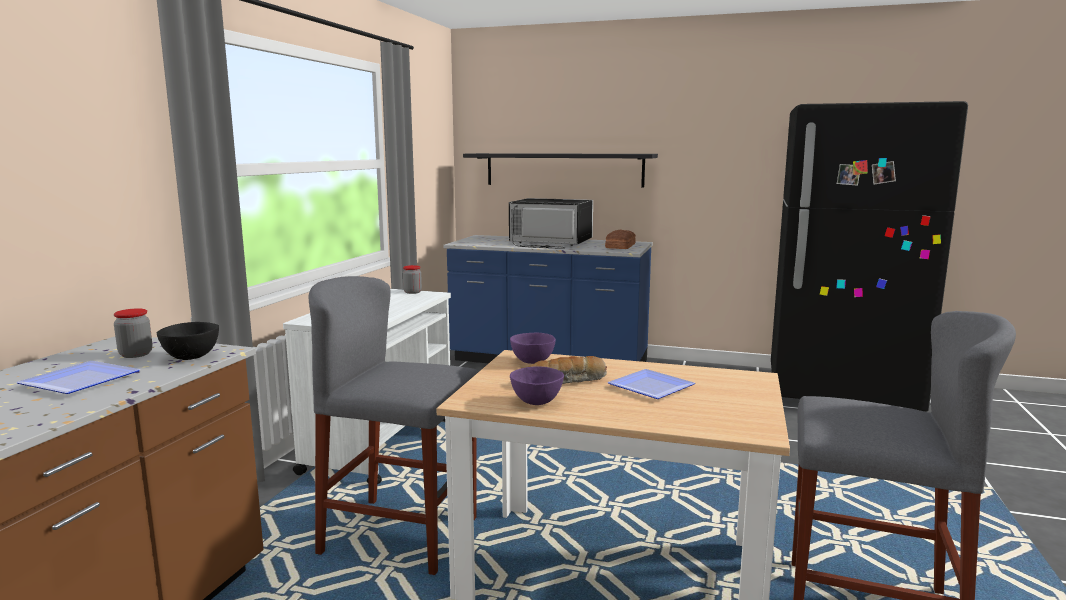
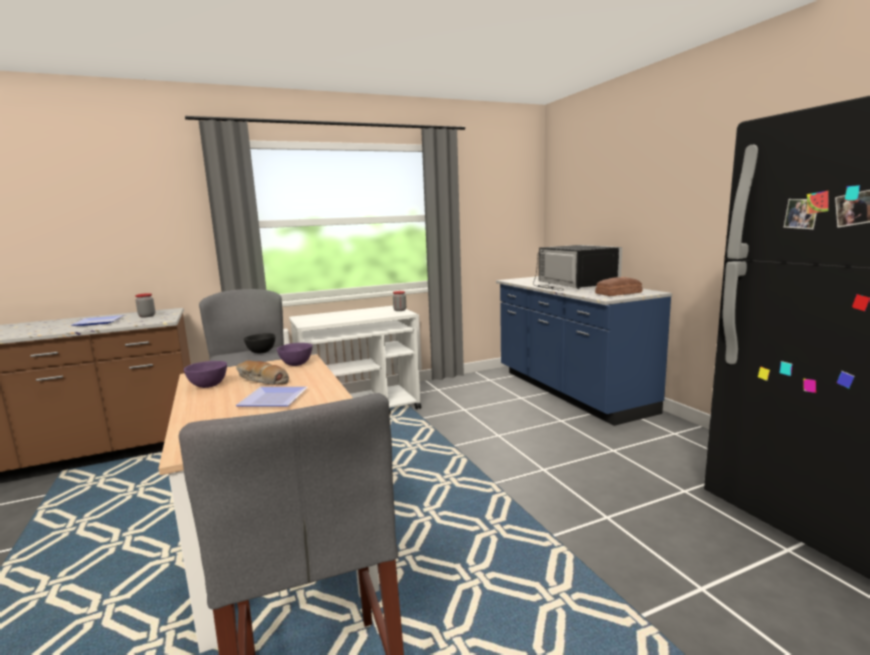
camera: 50 degrees right, 0 degrees up
(192, 357) = (147, 321): black bowl -> black bowl (261, 352)
(563, 169) = (609, 218): black shelf -> none

